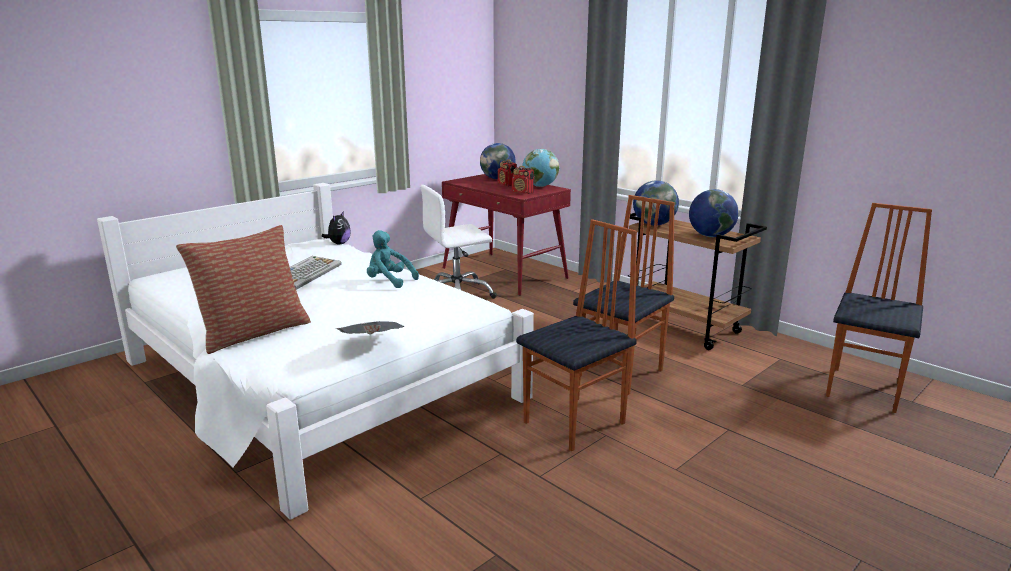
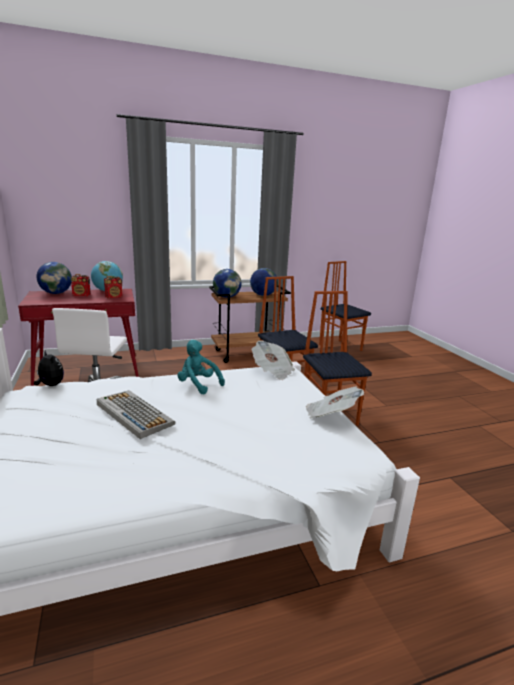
camera: 65 degrees left, 0 degrees up
(253, 333) = (266, 462): pillow -> none
(389, 281) = (198, 385): turquoise plush toy -> turquoise plush toy turned 75 degrees clockwise
(466, 302) = (272, 371): none -> newspaper

